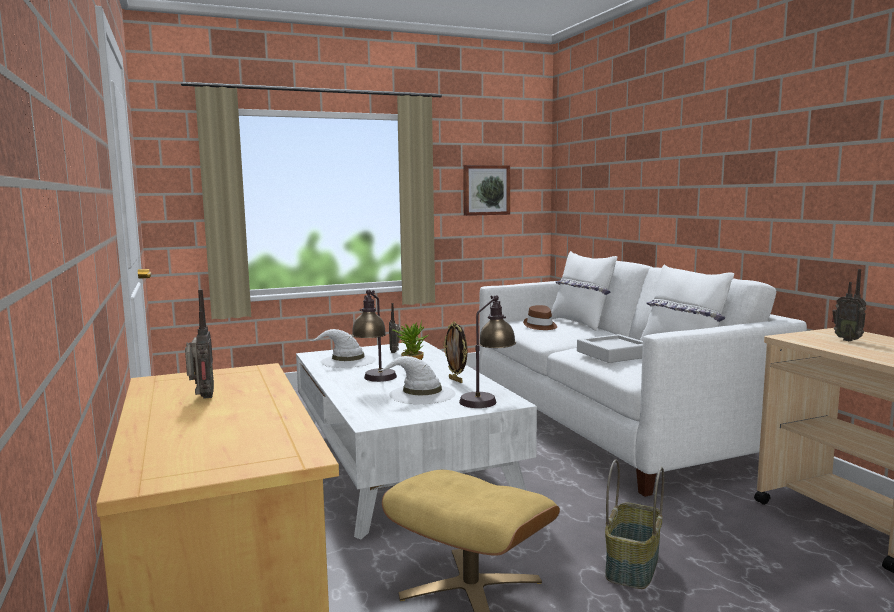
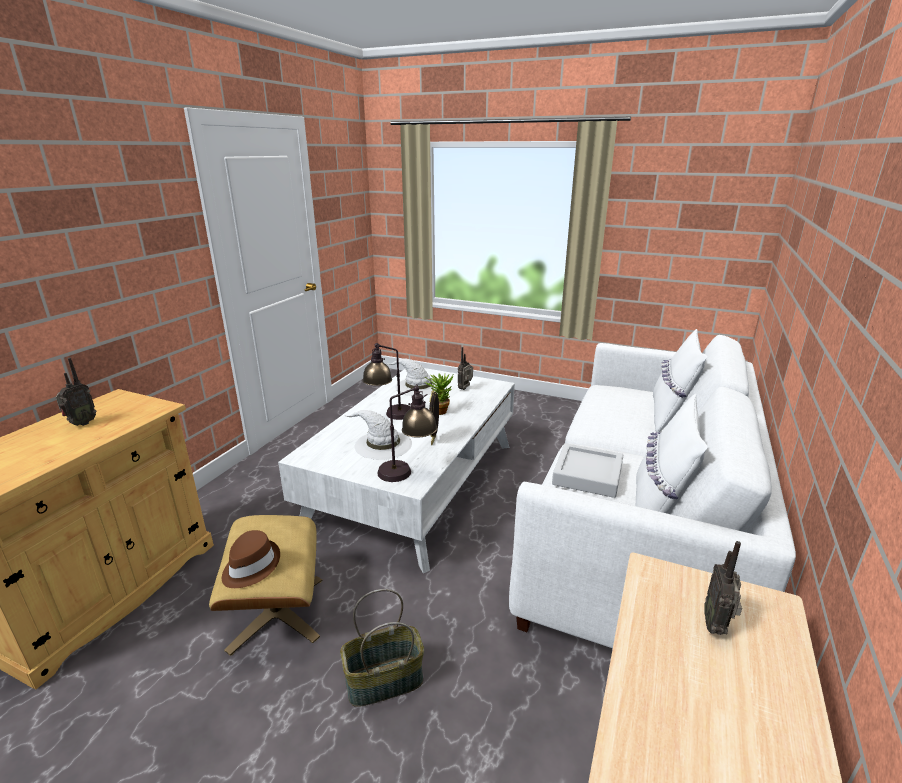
camera: 45 degrees right, 15 degrees up
(486, 190) = (680, 229): picture -> none
(540, 326) = (614, 405): brown hat -> brown hat (250, 566)

